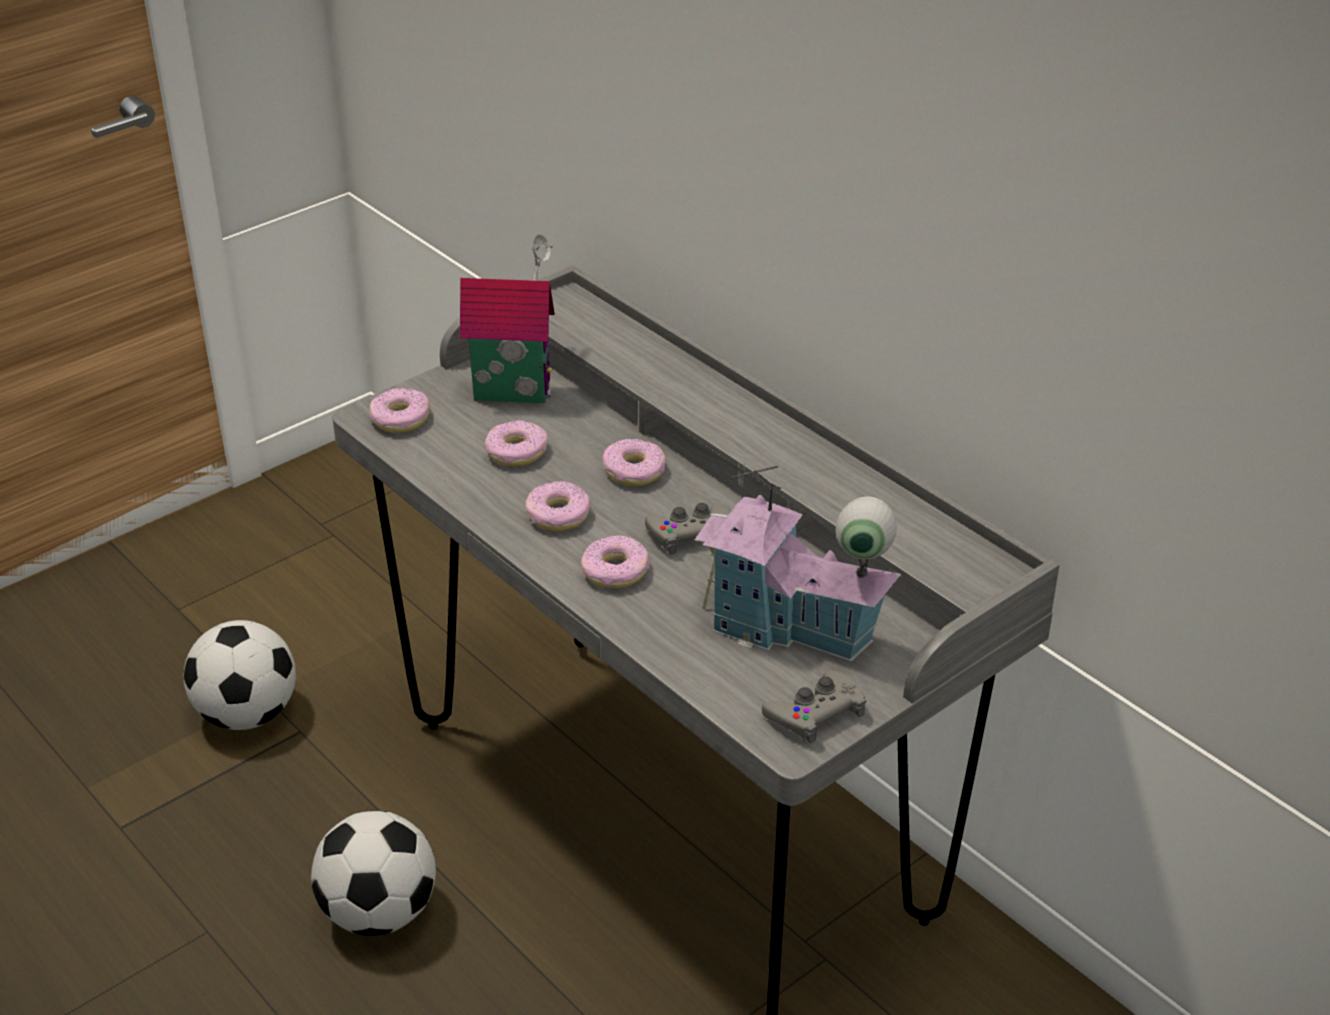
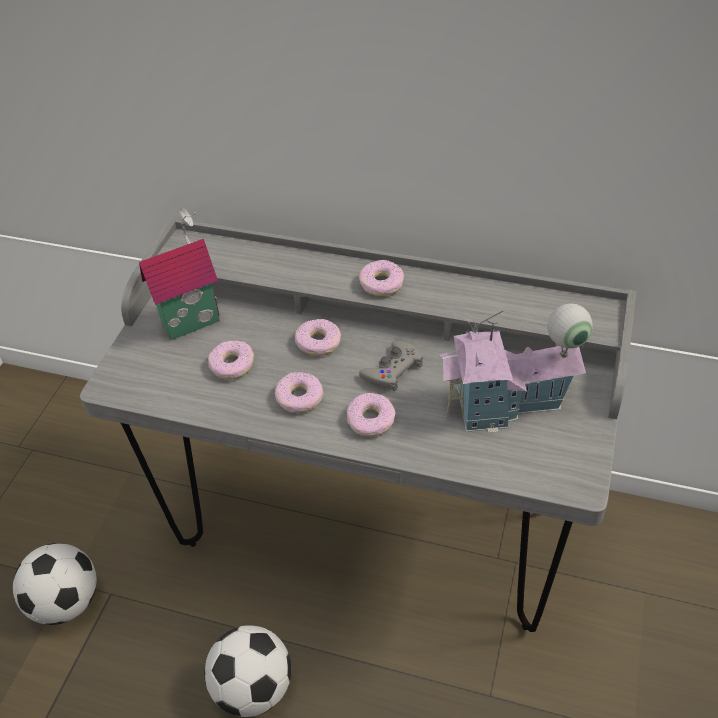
camera: 30 degrees left, 10 degrees up
(400, 419) = (132, 378): donut -> donut (381, 284)
(815, 713) = (574, 456): grey game controller -> none

